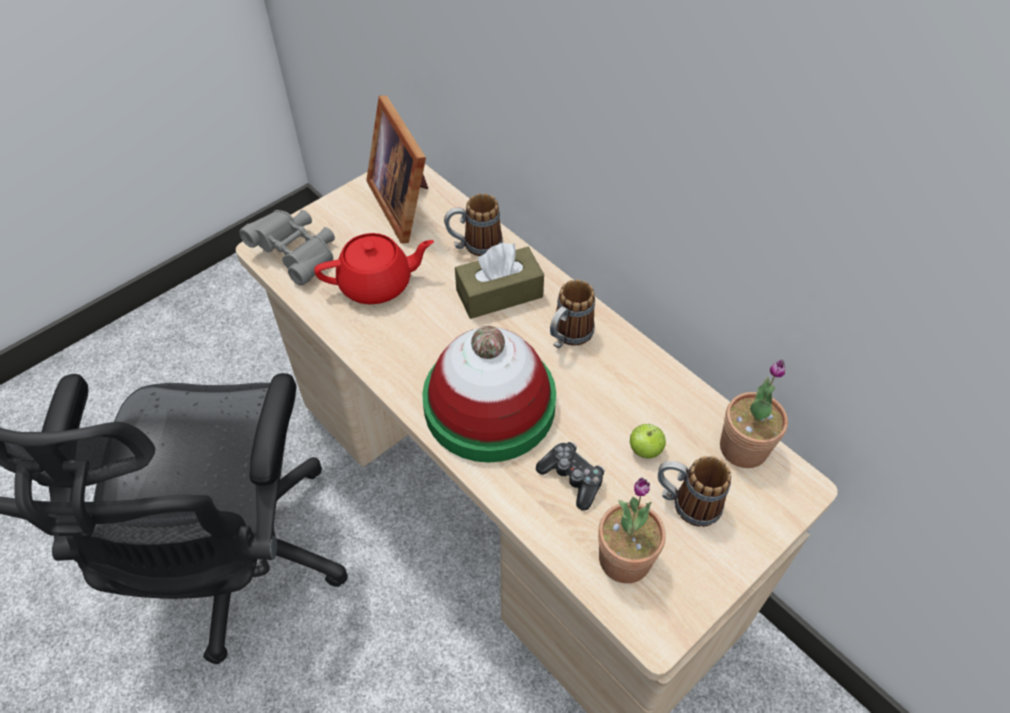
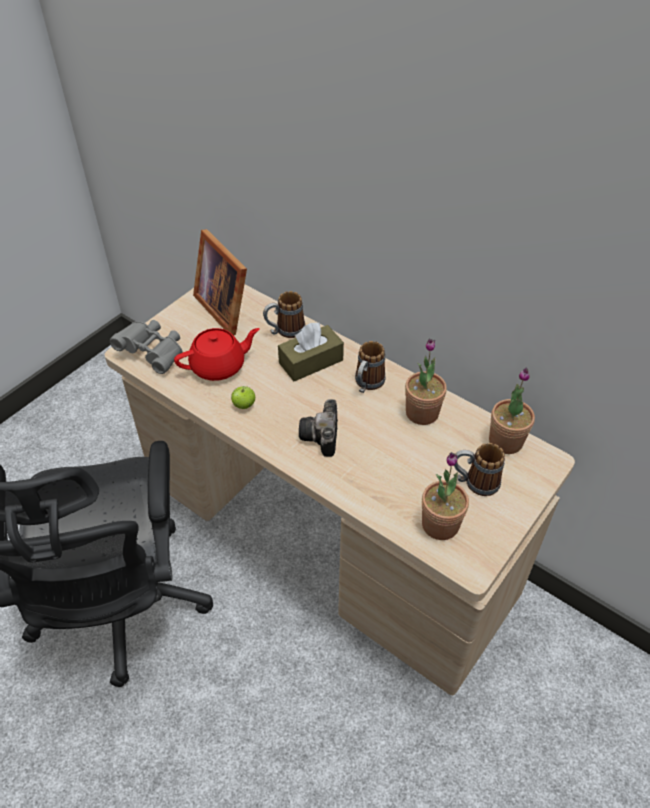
camera: 10 degrees left, 5 degrees down
(489, 405) = (321, 437): hat -> camera
(572, 478) = (392, 478): game controller -> none
(634, 388) = (422, 413): none -> potted plant
(645, 450) = (438, 452): apple -> apple (244, 405)

